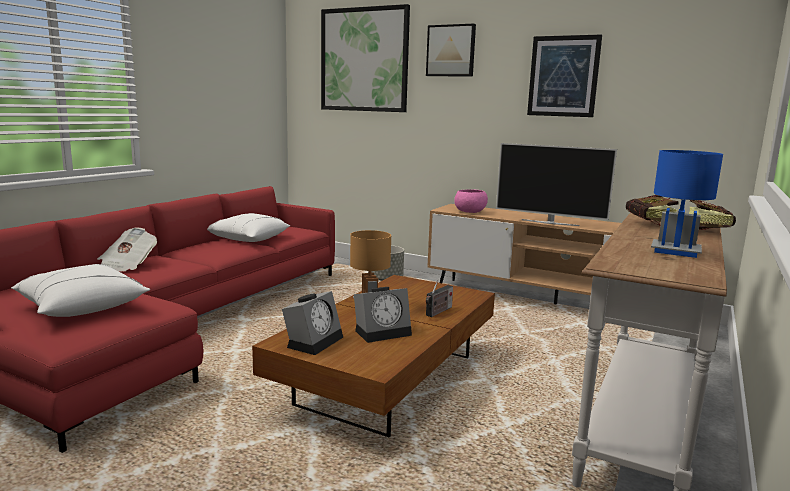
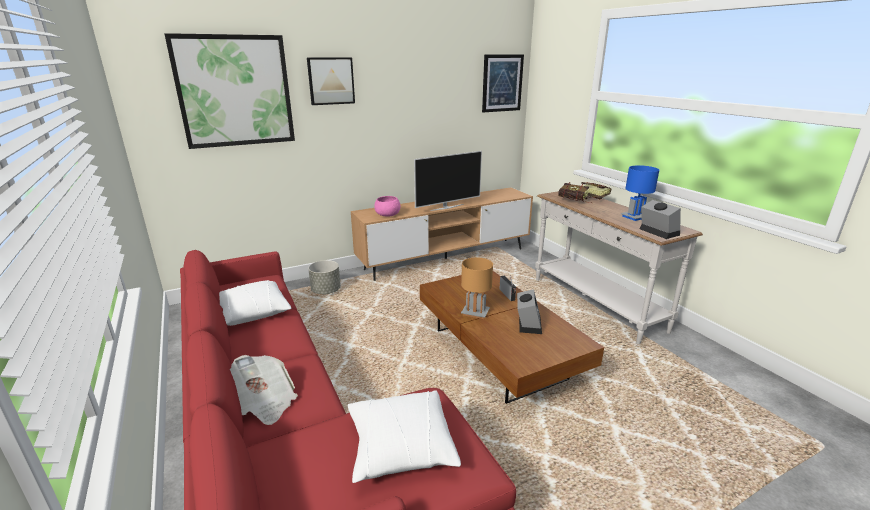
camera: 55 degrees left, 10 degrees up
(314, 341) = (527, 351): alarm clock -> alarm clock (657, 232)
(563, 76) = (422, 99): picture -> picture (502, 83)

